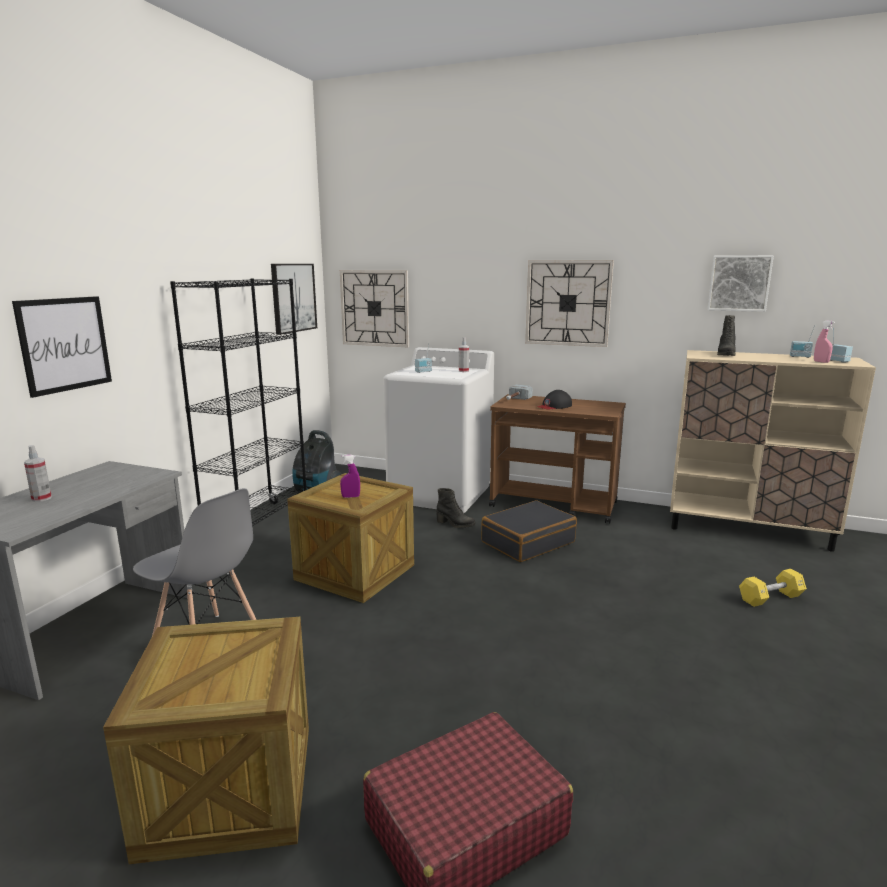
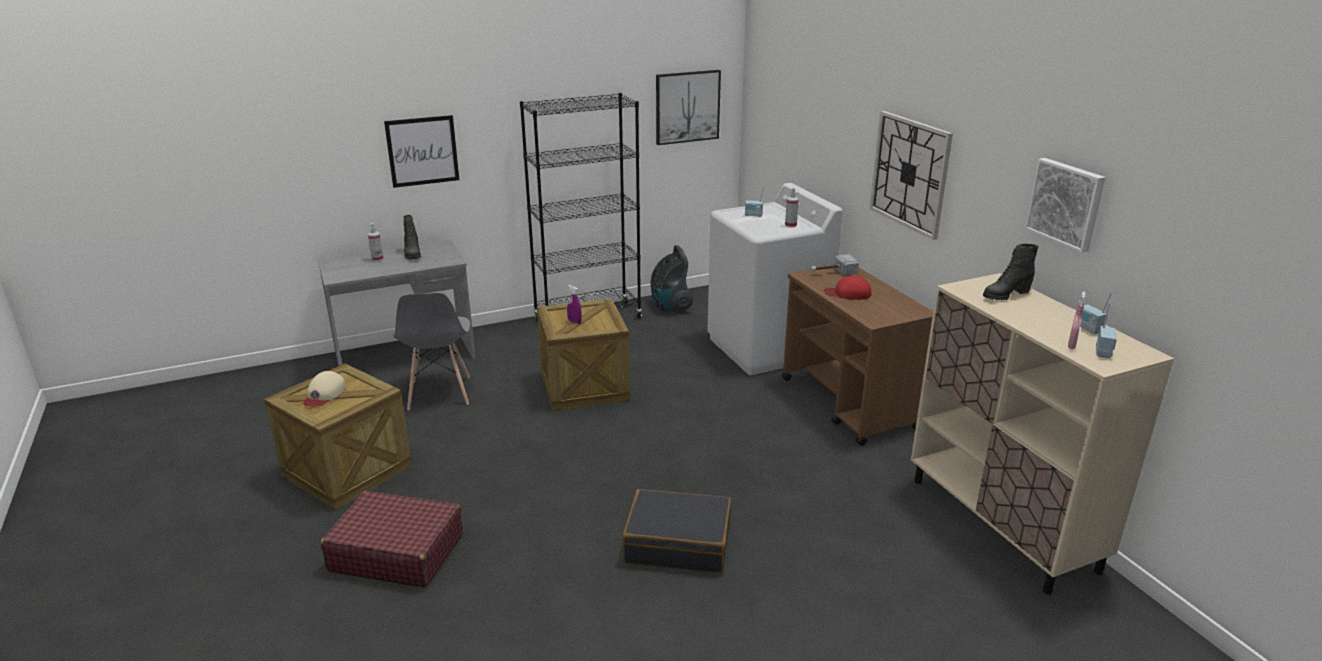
camera: 45 degrees right, 10 degrees up
(199, 670) = (324, 394): none -> beige cap
(375, 308) = (771, 127): wall clock -> none
(455, 524) = (722, 382): black boot -> black boot (412, 254)
(527, 542) = (749, 425): black suitcase -> black suitcase (678, 543)
(554, 406) = (848, 293): black cap -> red cap
(770, 598) = (853, 581): yellow dumbbell -> none

